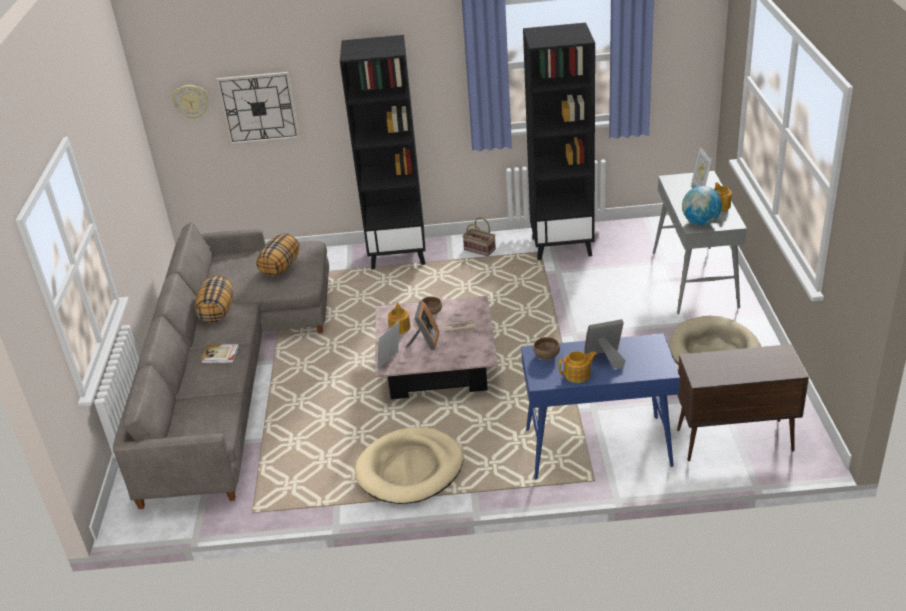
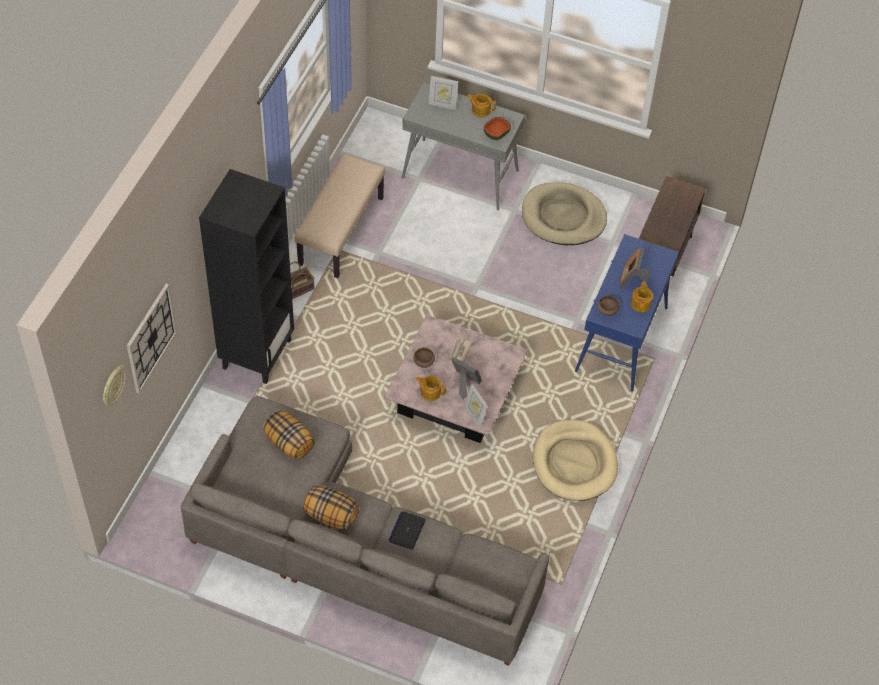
camera: 70 degrees left, 20 degrees up
(220, 355) = (407, 531): book -> laptop
(562, 246) = (340, 230): black bookcase -> beige bench
(700, 222) = (496, 135): globe -> bowl

